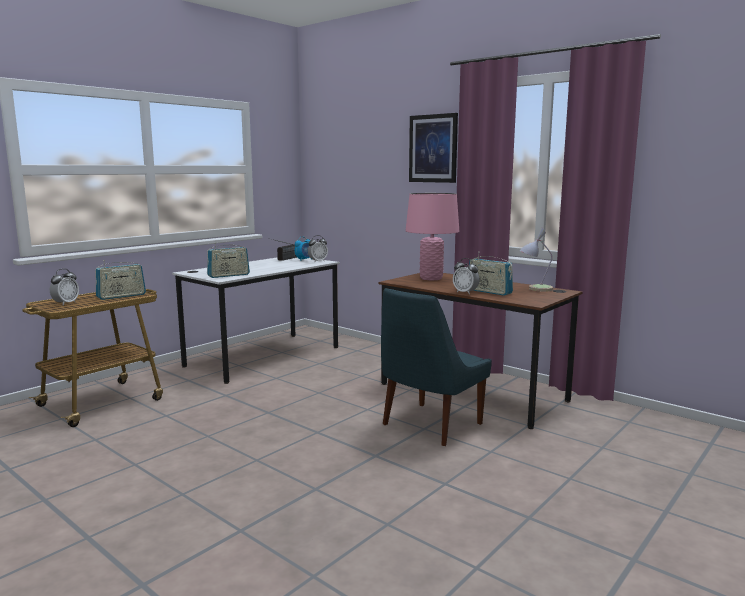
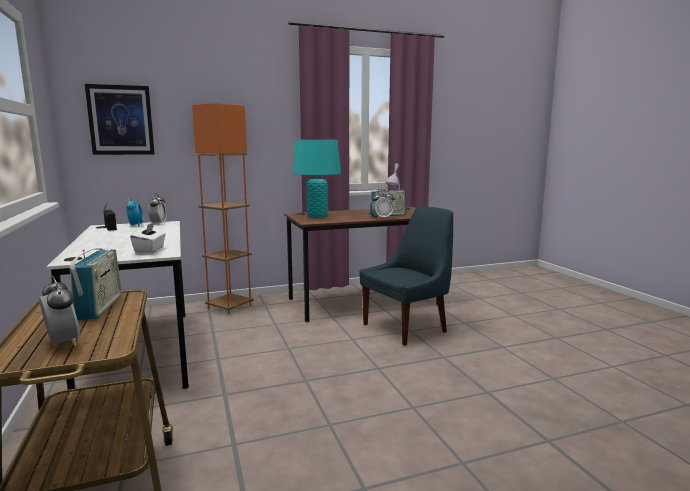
camera: 60 degrees left, 0 degrees up
(228, 275) = (150, 250): radio -> white tissue box
(375, 353) = (230, 307): none -> orange floor lamp
(429, 425) = (407, 327): blue chair -> blue chair turned 105 degrees counterclockwise
(431, 278) = (317, 216): pink table lamp -> turquoise table lamp
(433, 148) = (262, 100): picture -> picture (121, 120)

